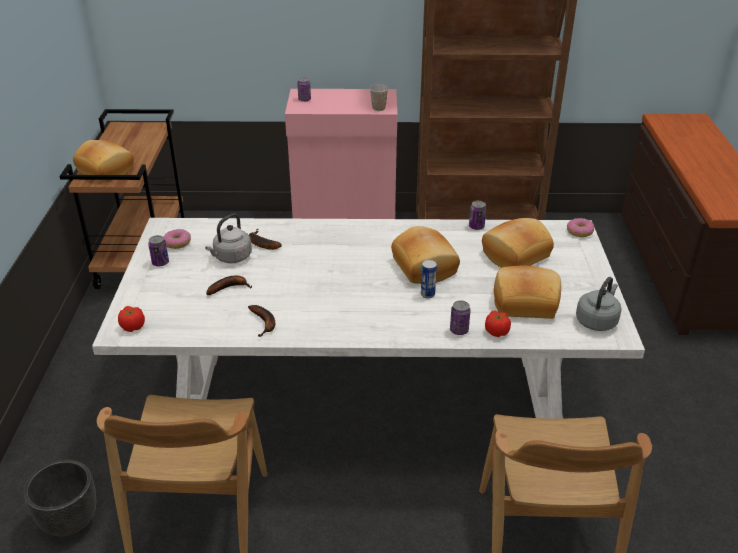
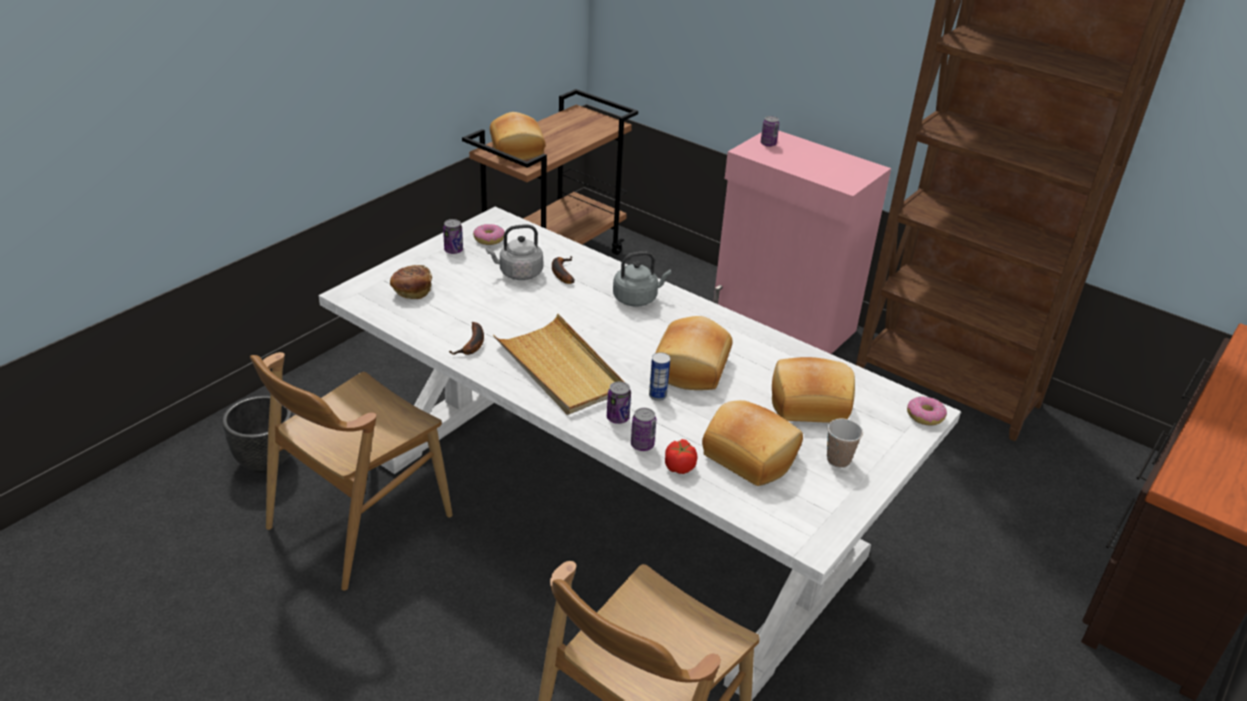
camera: 35 degrees right, 0 degrees up
(133, 326) = (366, 294): tomato -> none
(167, 307) = (412, 291): none -> bread
(229, 287) = (483, 299): banana -> none
(346, 308) = (561, 369): none -> beige tray
(378, 108) = (839, 182): cup -> cup (838, 460)
(476, 227) = (804, 355): can -> can (618, 418)
(597, 321) = (808, 515): grey kettle -> grey kettle (637, 298)

